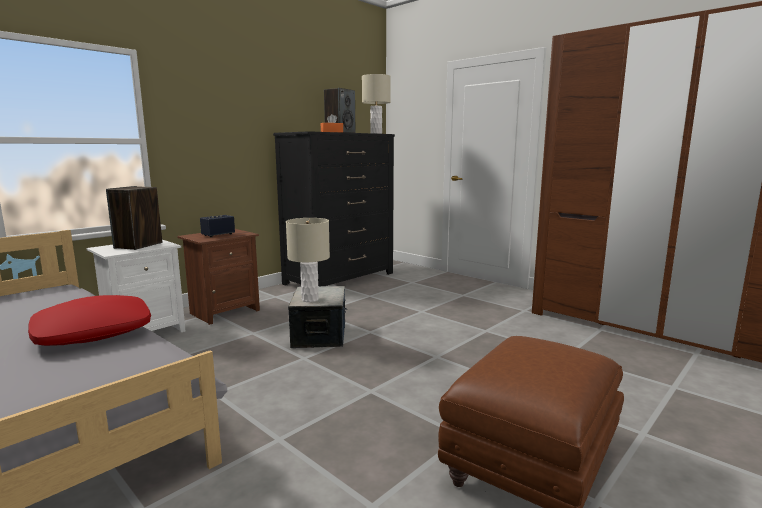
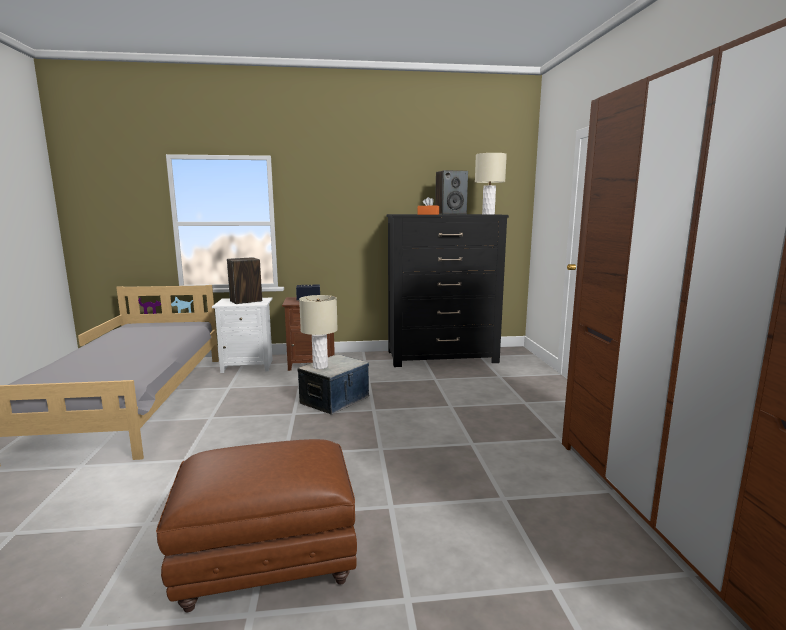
camera: 40 degrees right, 0 degrees up
(94, 332) = (144, 354): red pillow -> none

